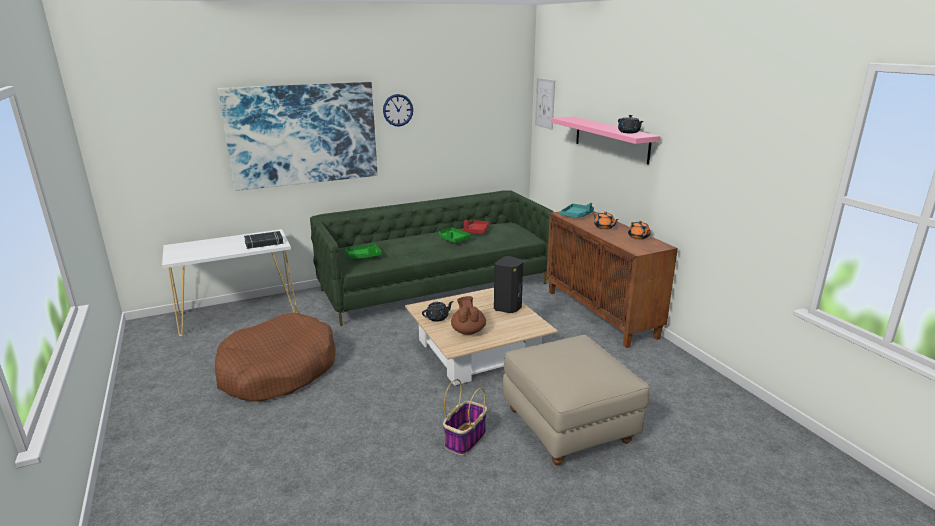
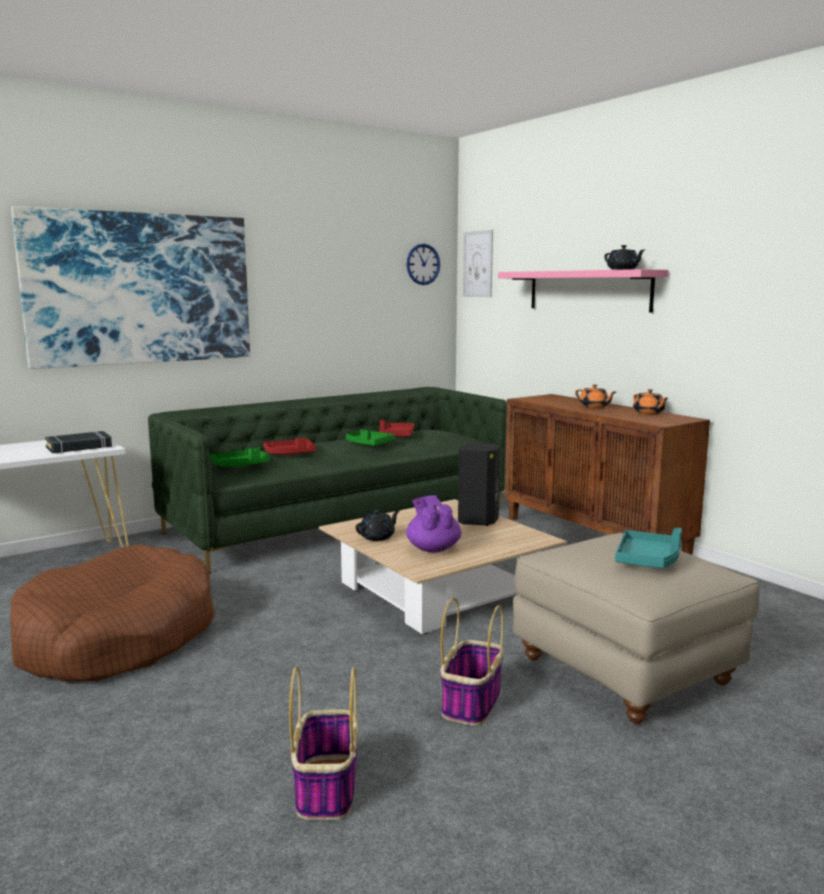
camera: 10 degrees left, 10 degrees down
(365, 485) = (326, 787): none -> basket
(398, 110) = (279, 263): wall clock -> wall clock (423, 264)
(398, 246) = (290, 454): none -> red tray
(468, 331) = (433, 549): brown teapot -> purple teapot
(577, 215) = (546, 399): turquoise tray -> turquoise tray (648, 560)

